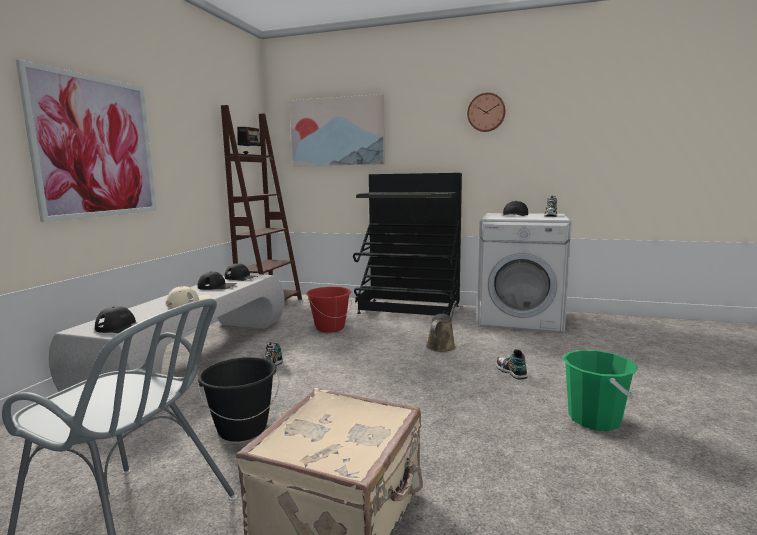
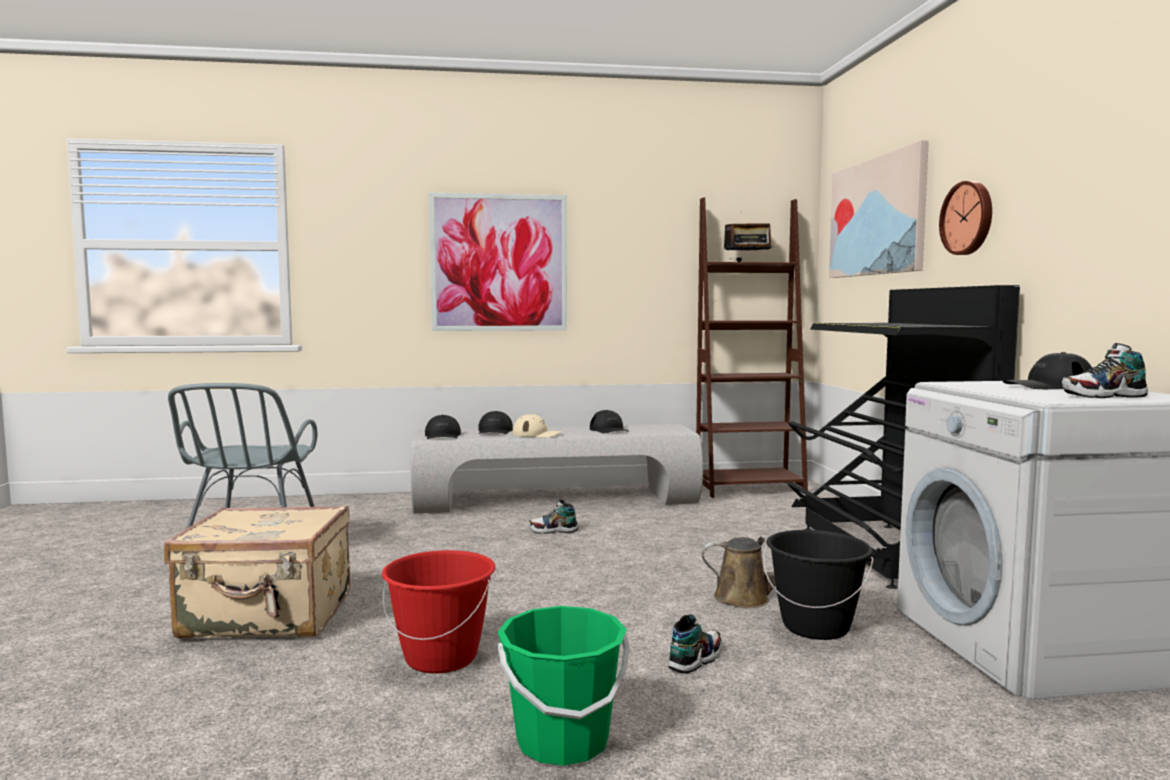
camera: 65 degrees right, 5 degrees down
(241, 277) = (662, 429): black cap -> black cap (494, 431)
(242, 429) = (406, 553): black bucket -> black bucket (816, 627)
(330, 328) = (716, 528): red bucket -> red bucket (441, 658)
(486, 112) = (1071, 144): wall clock -> wall clock (968, 218)

